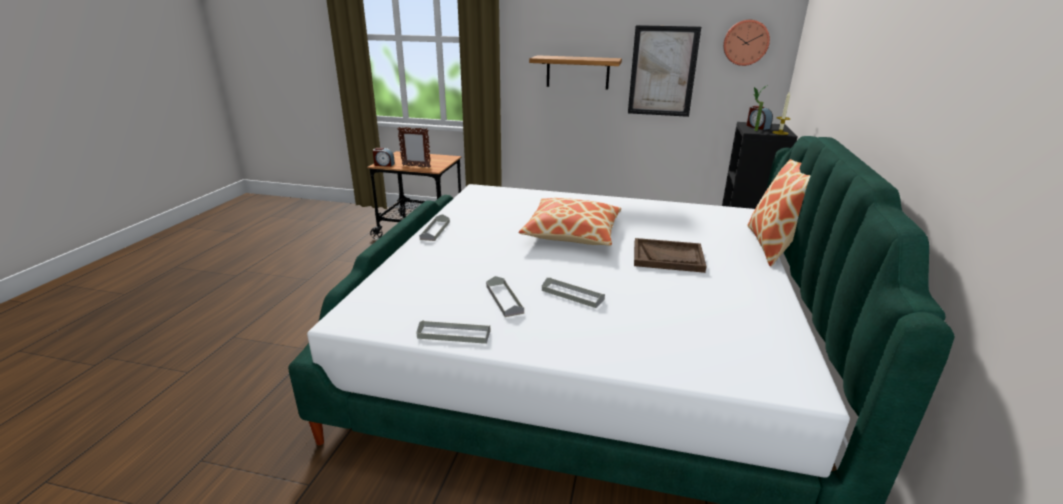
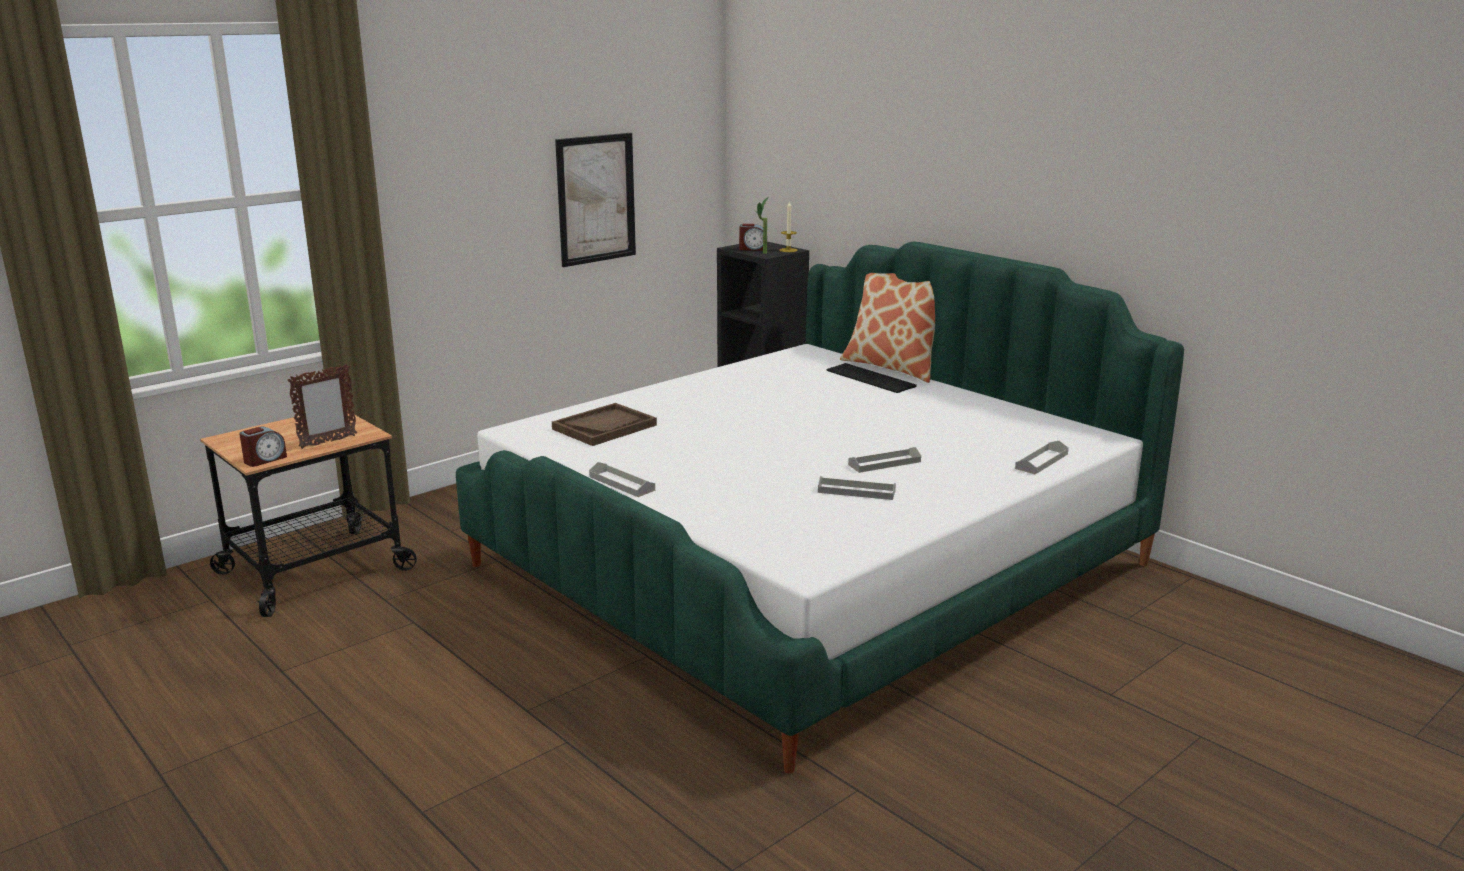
camera: 55 degrees left, 5 degrees down
(454, 334) = (900, 527): grey tray -> grey tray (1041, 461)
(572, 233) = (742, 424): pillow -> none
(577, 72) = (487, 220): shelf -> none
(668, 257) = (860, 407): brown tray -> brown tray (604, 427)
(735, 245) = (872, 378): none -> keyboard
(745, 42) = (678, 147): wall clock -> none

